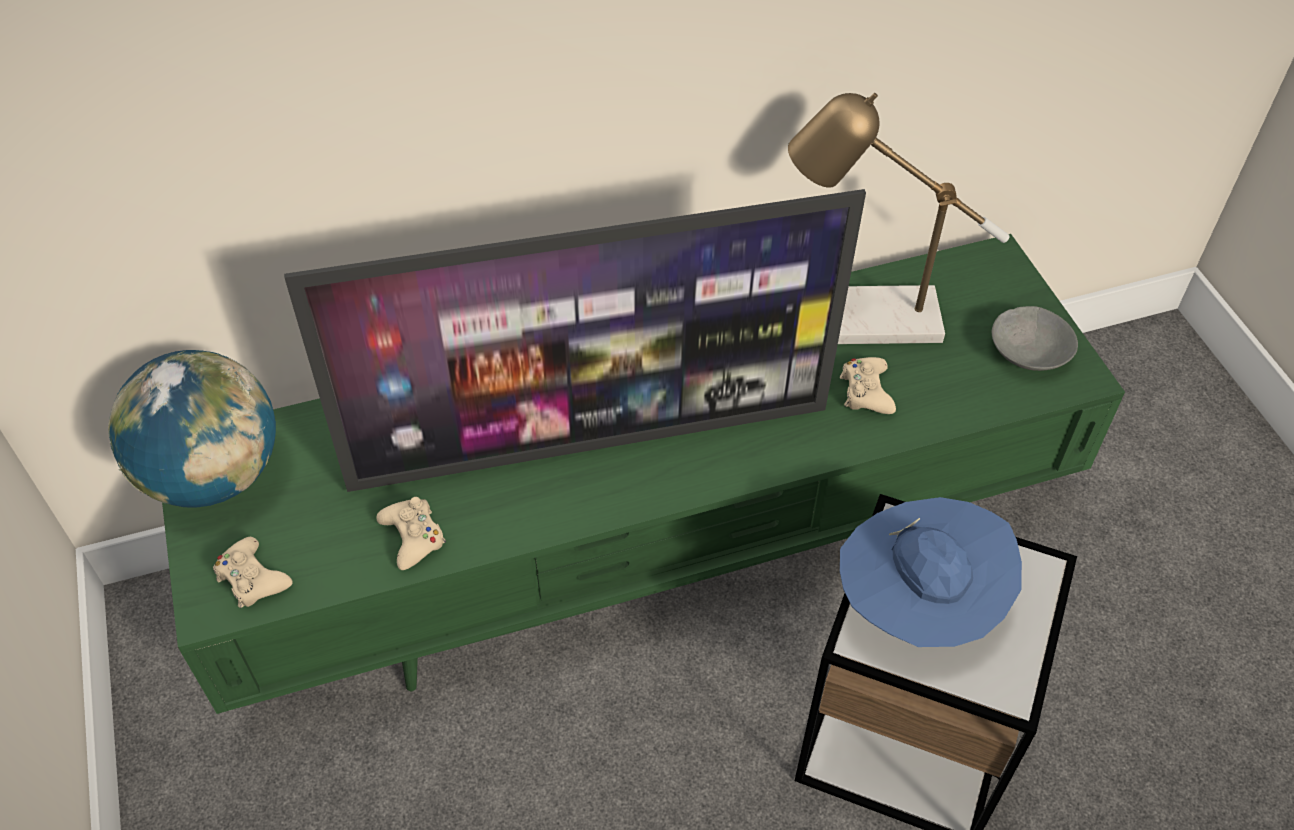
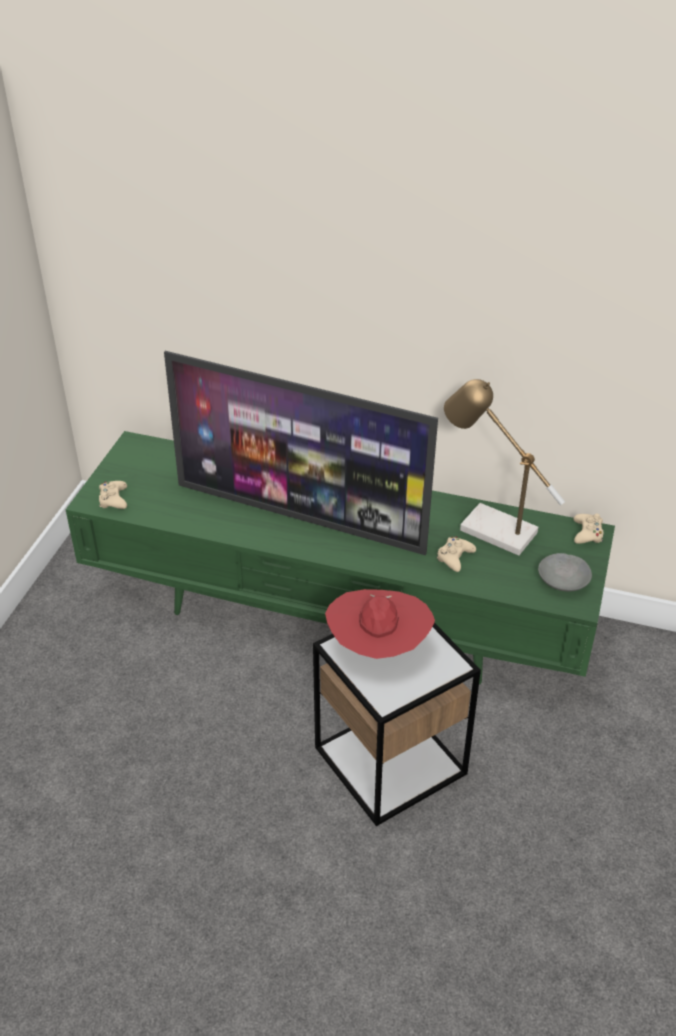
camera: 35 degrees right, 10 degrees down
(214, 475) = (134, 455): globe -> none
(413, 537) = (190, 515): beige game controller -> beige game controller (587, 533)
(918, 606) = (378, 648): blue hat -> red hat

